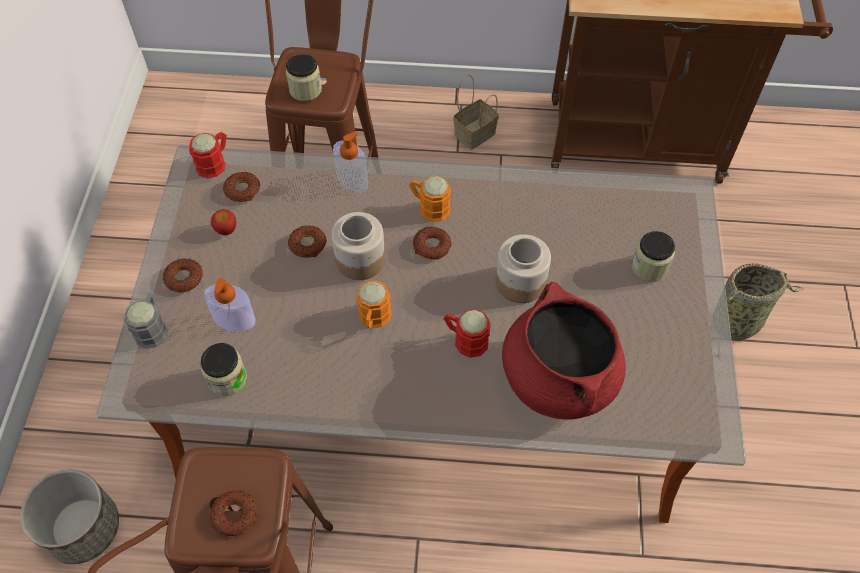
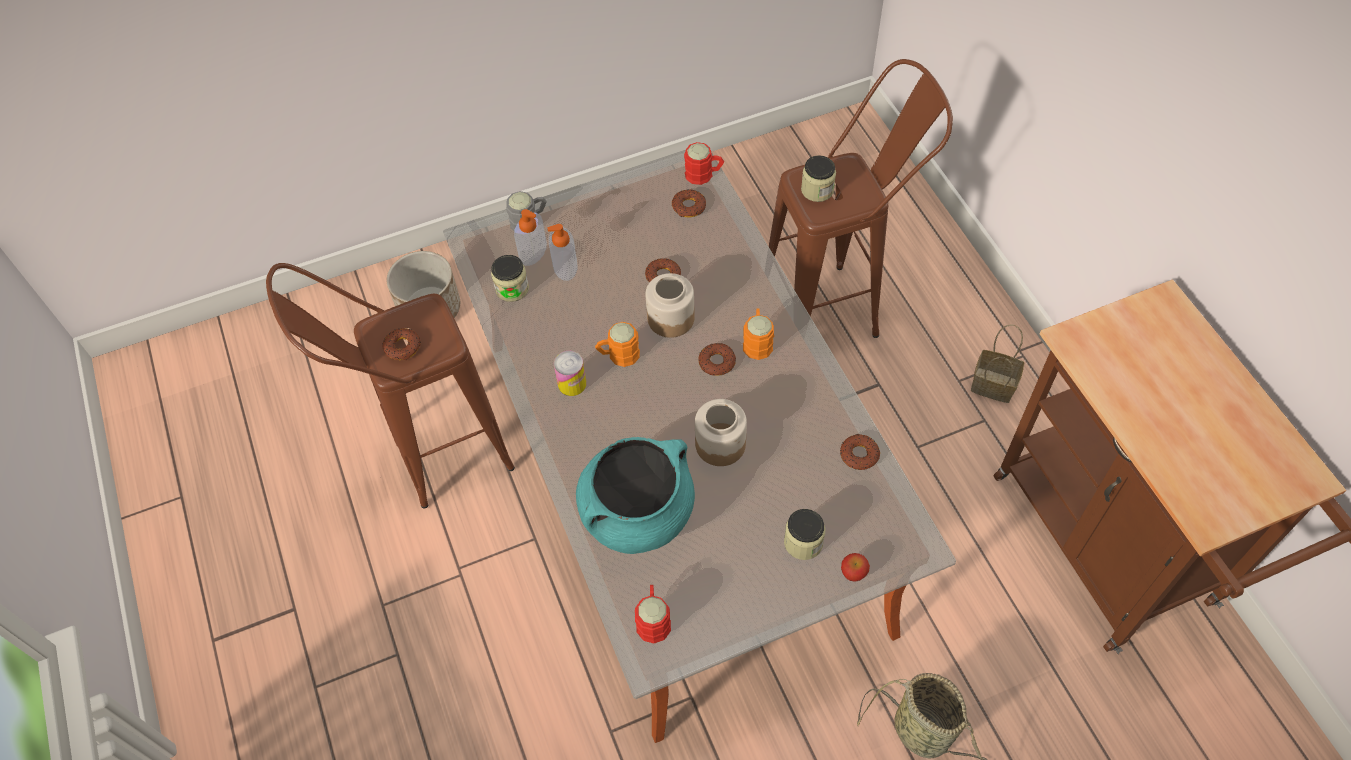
camera: 65 degrees right, 0 degrees up
(184, 278) = (583, 216): donut -> donut (859, 454)
(226, 230) = (643, 217): apple -> apple (853, 573)
(352, 180) = (749, 273): soap dispenser -> soap dispenser (533, 251)
(381, 372) = (572, 383): none -> can
(465, 339) = (636, 428): red mug -> red mug (653, 619)
(557, 378) = (638, 513): red cooking pot -> turquoise cooking pot

